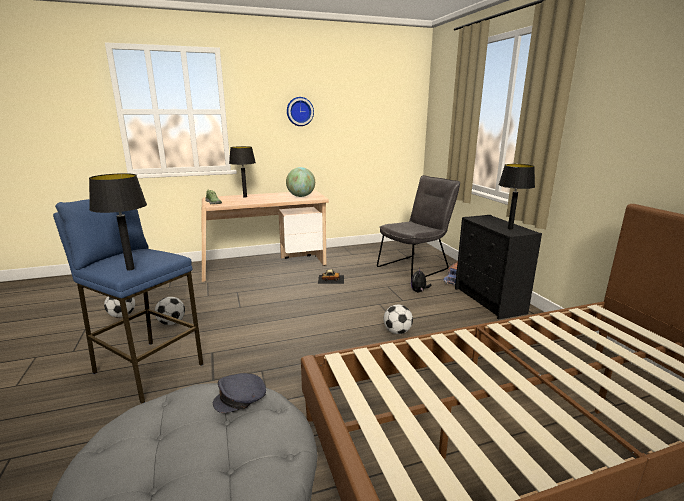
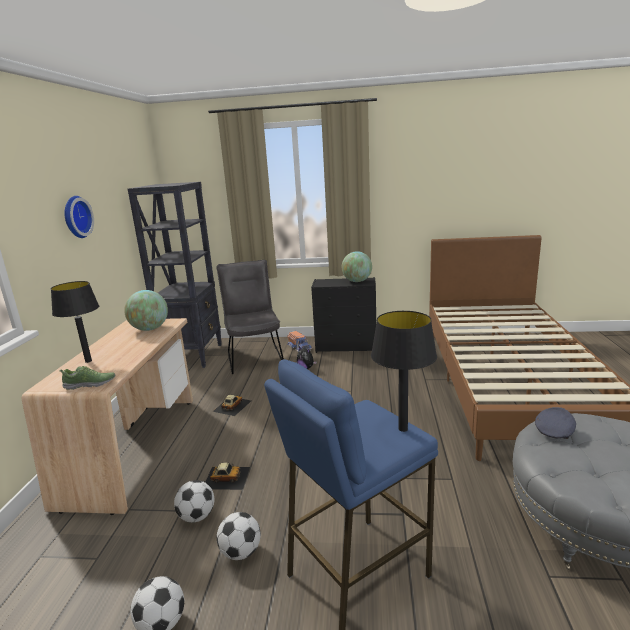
camera: 65 degrees left, 0 degrees up
(241, 398) = (554, 430): grey cap -> grey cap turned 135 degrees counterclockwise
(242, 300) = (226, 477): none -> toy car
(394, 247) = (193, 355): none -> black bookcase
(397, 331) = (369, 394): football -> football (197, 516)
(510, 228) = (357, 281): black table lamp -> globe

